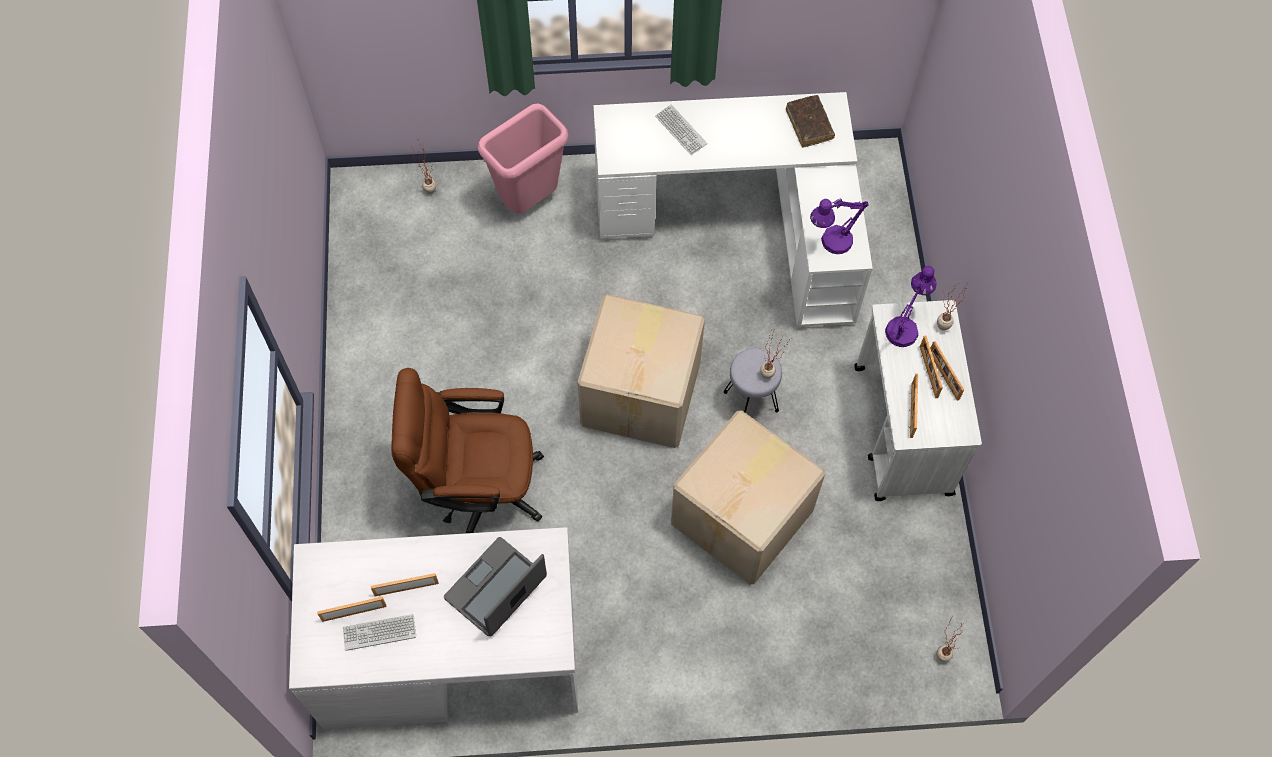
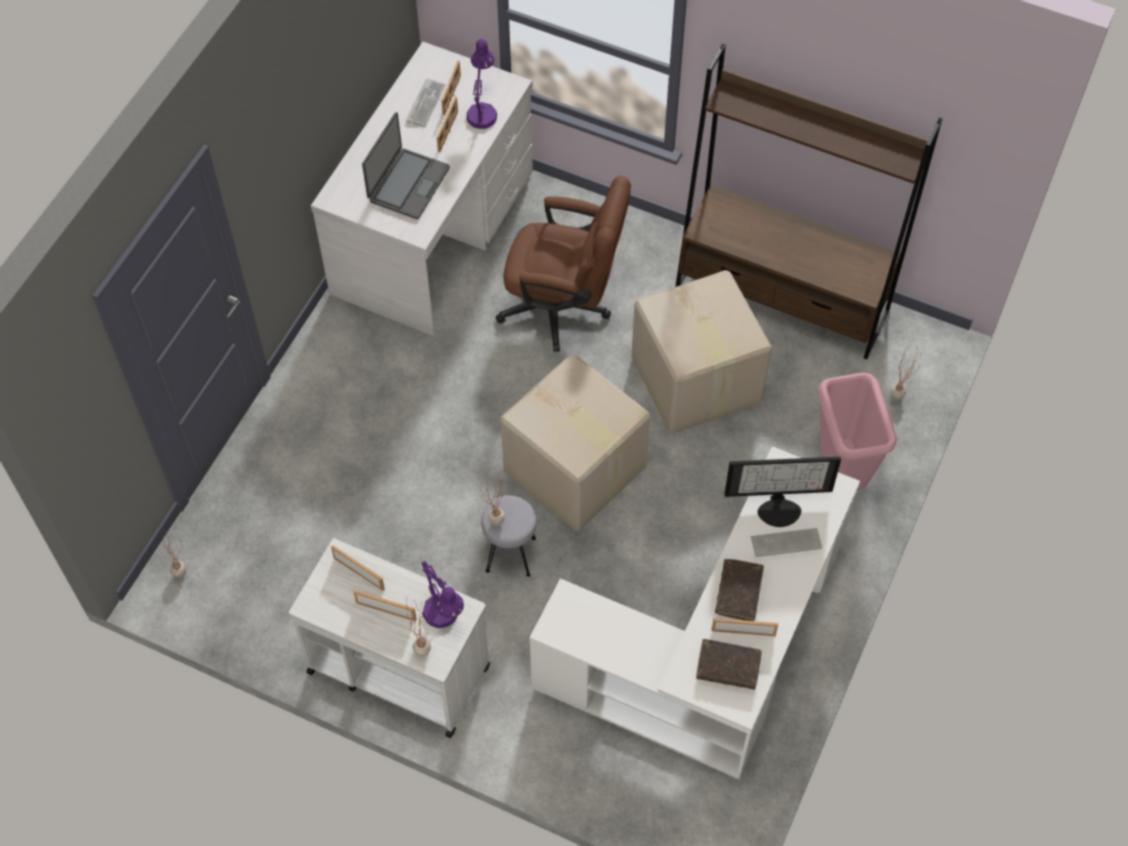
camera: 120 degrees right, 5 degrees down
(369, 314) = (782, 299): none -> brown bookcase
(476, 486) = (564, 308): brown office chair -> brown office chair turned 75 degrees clockwise
(496, 588) = (408, 184): laptop -> laptop turned 45 degrees clockwise
(652, 147) = (779, 508): none -> monitor
(744, 143) = (738, 593): none -> brown book
(744, 516) = (405, 490): cardboard box -> cardboard box (695, 381)
(830, 243) = (580, 615): purple table lamp -> purple table lamp (482, 111)
(943, 376) = (373, 620): picture frame -> picture frame (743, 631)

